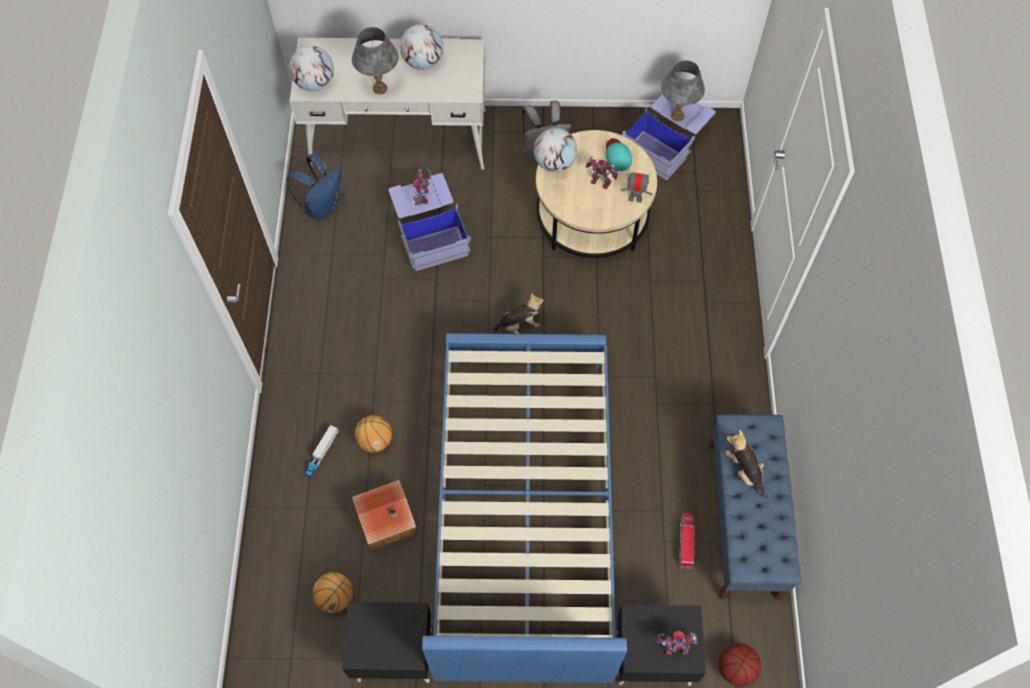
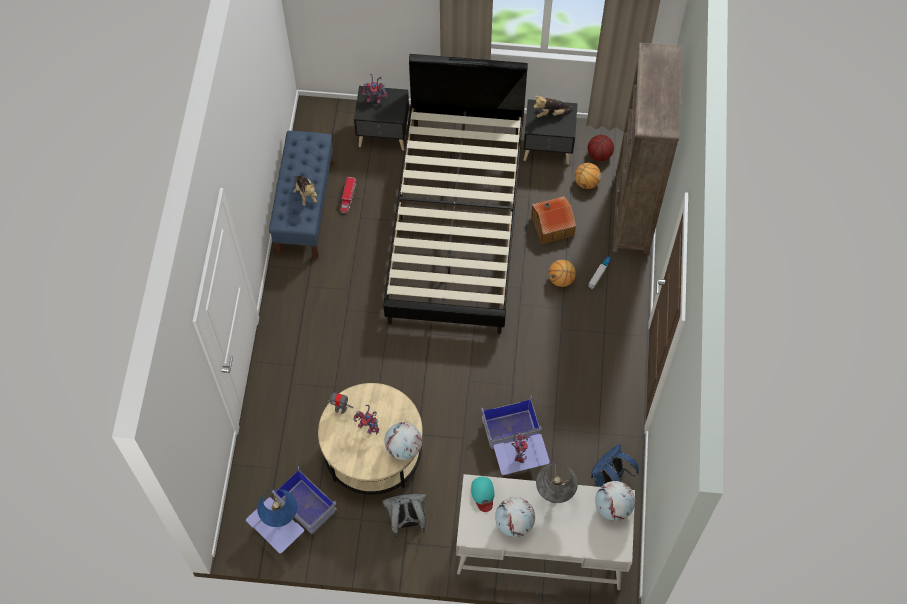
camera: 175 degrees left, 0 degrees up
(270, 551) = (632, 213): none -> brown bookcase
(518, 325) = (446, 358): plush toy -> plush toy (551, 113)
(524, 512) = (456, 224): blue bed -> black bed
(617, 155) = (348, 451): turquoise cap -> turquoise cap (483, 494)
(677, 116) = (281, 520): grey table lamp -> blue table lamp
(736, 668) = (332, 125): basketball -> basketball (599, 155)

